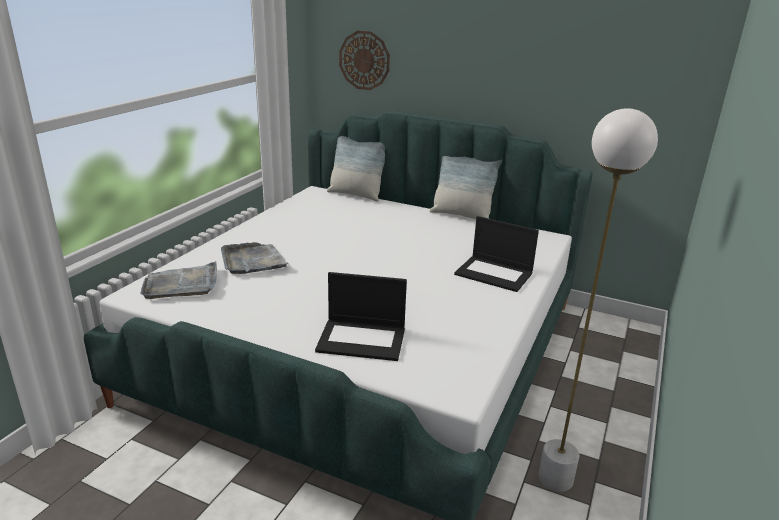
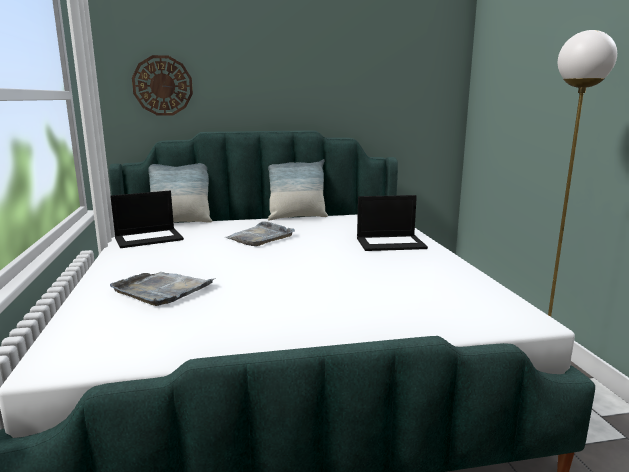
camera: 35 degrees left, 10 degrees down
(182, 284) = (107, 333): grey tray -> grey tray (260, 237)
(362, 339) = (386, 313): laptop -> laptop (149, 238)

